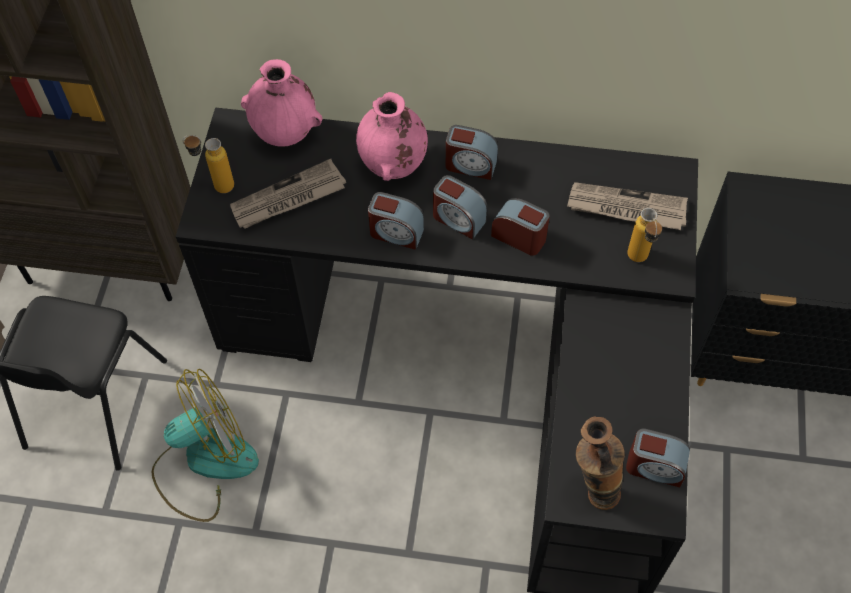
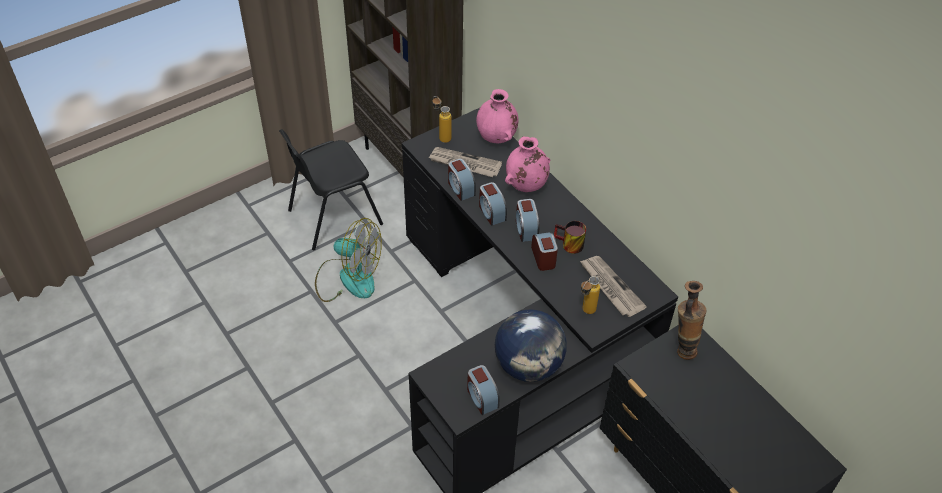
camera: 45 degrees right, 10 degrees down
(470, 165) = (561, 212): alarm clock -> alarm clock (460, 188)
(526, 198) = (568, 245): none -> mug
(592, 493) = (441, 381): vase -> vase (682, 348)
(651, 379) = (528, 365): none -> globe

